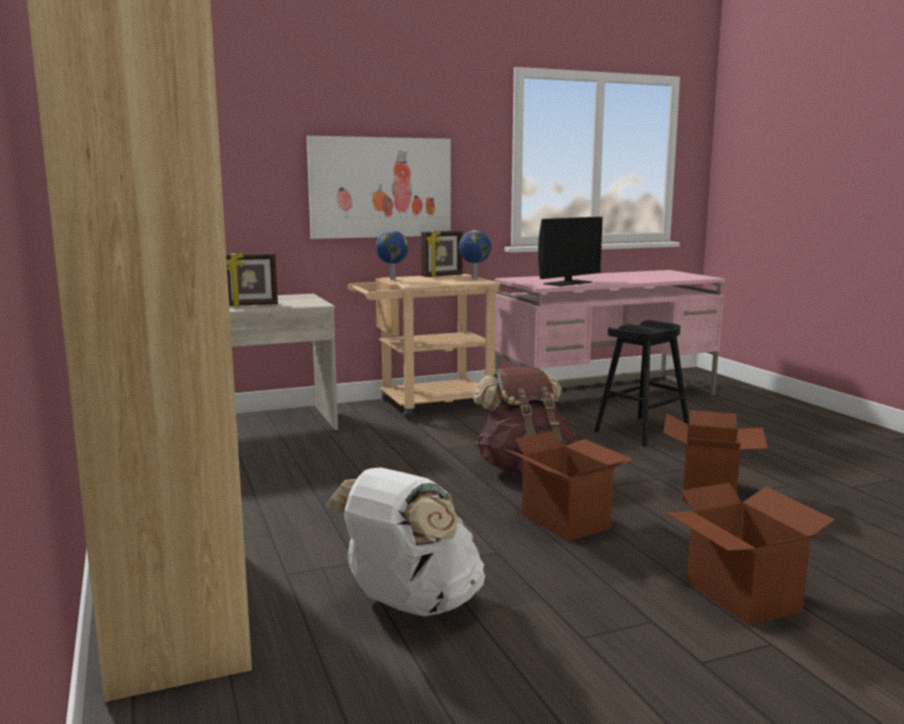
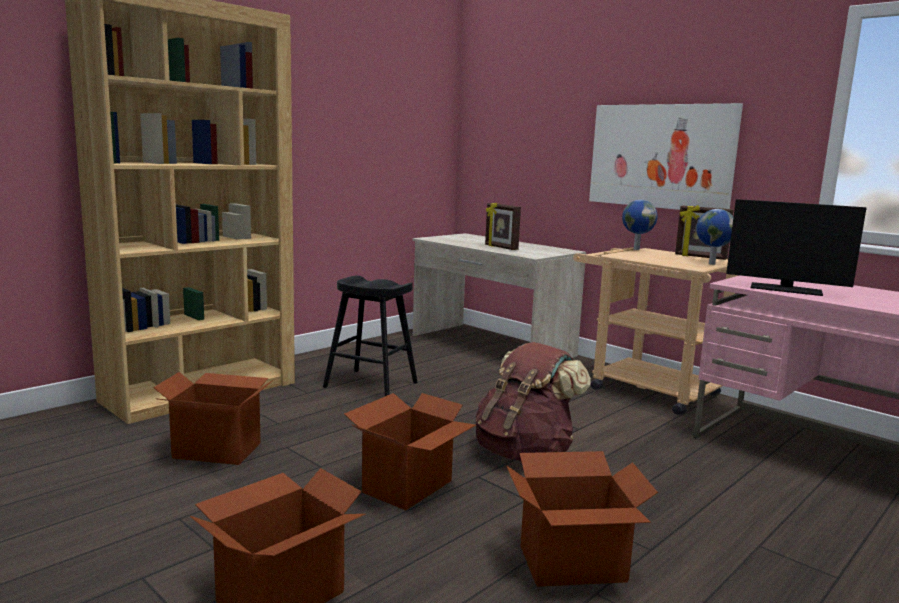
camera: 65 degrees right, 0 degrees up
(410, 605) = (217, 450): white backpack -> cardboard box
(642, 431) = (746, 503): black stool -> black stool (371, 385)

